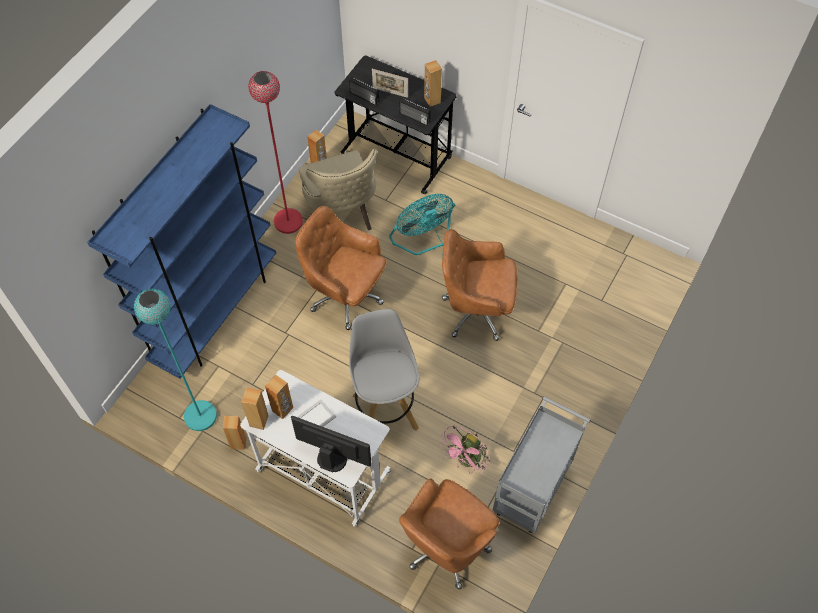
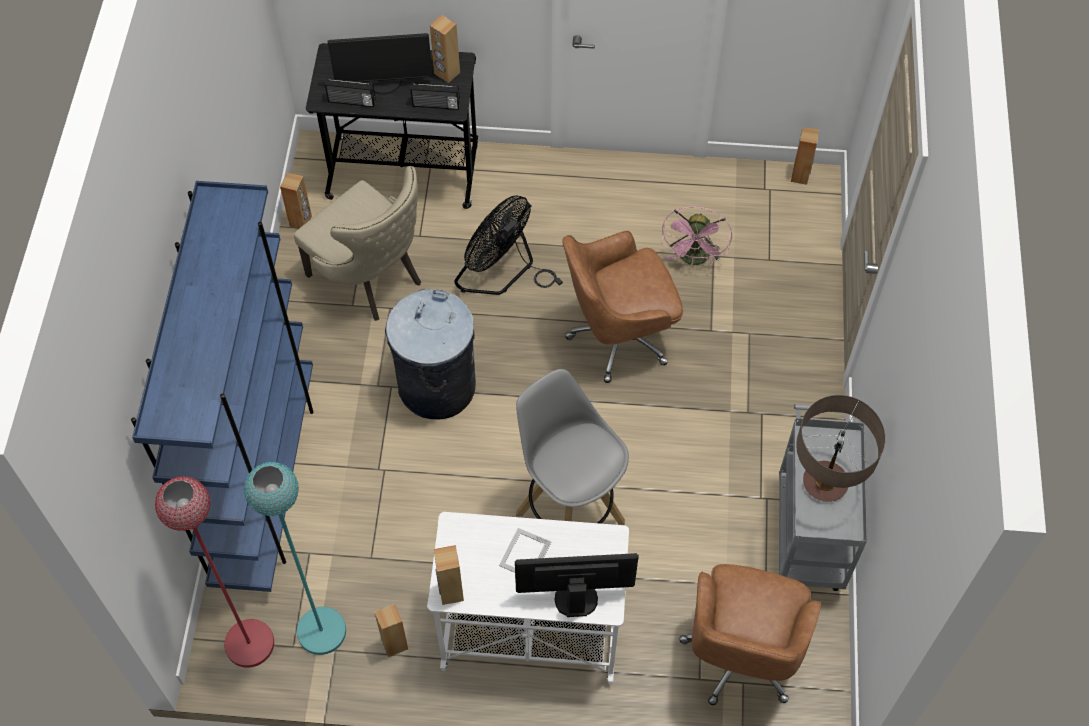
camera: 25 degrees left, 0 degrees up
(282, 409) = (474, 563): brown speaker -> brown speaker (800, 176)
(288, 222) = (300, 317): red floor lamp -> red floor lamp (249, 644)
(346, 296) = (436, 386): brown office chair -> grey trash can
(390, 92) = (384, 82): picture frame -> monitor
(429, 242) = (508, 269): turquoise fan -> black fan
(466, 461) = (708, 536): pink fan -> pink fan (694, 259)
(539, 456) = (825, 483): none -> table lamp

